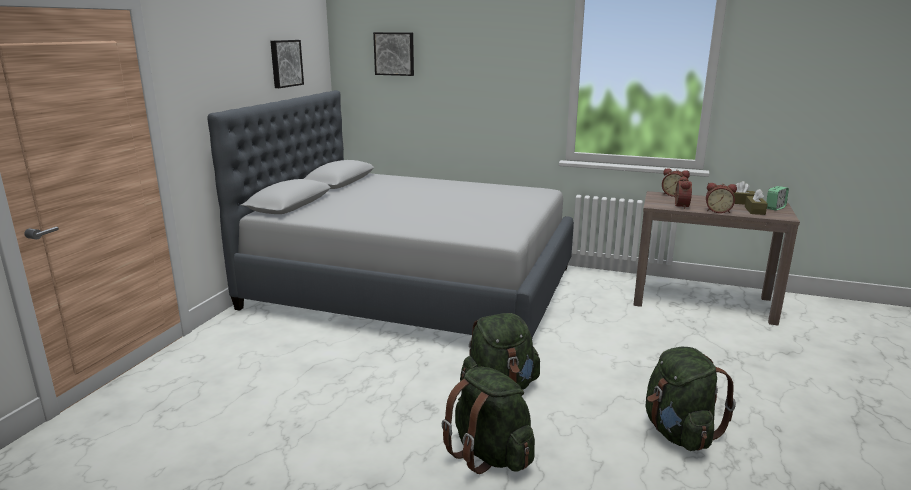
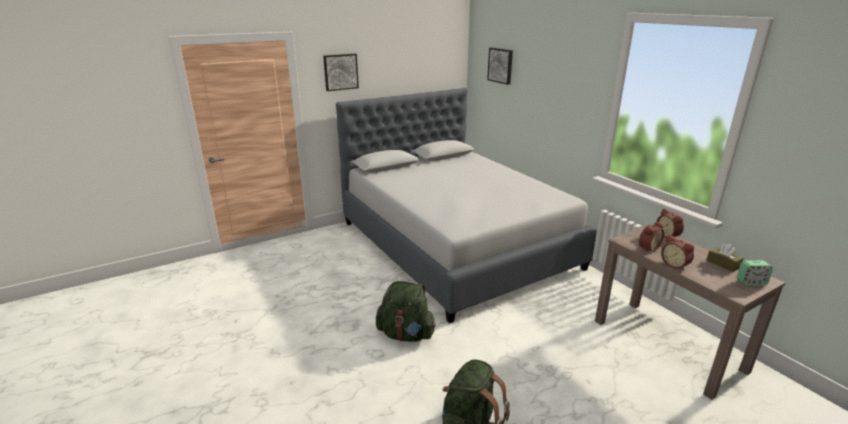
camera: 40 degrees right, 5 degrees up
(285, 63) = (417, 68): picture -> picture (340, 72)
(489, 454) = (344, 369): green backpack -> none
(754, 210) = (718, 277): brown tissue box -> none

